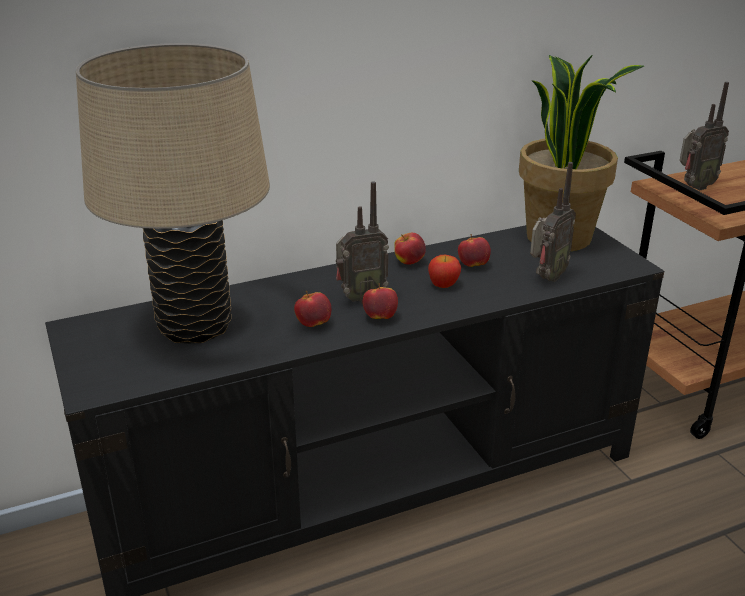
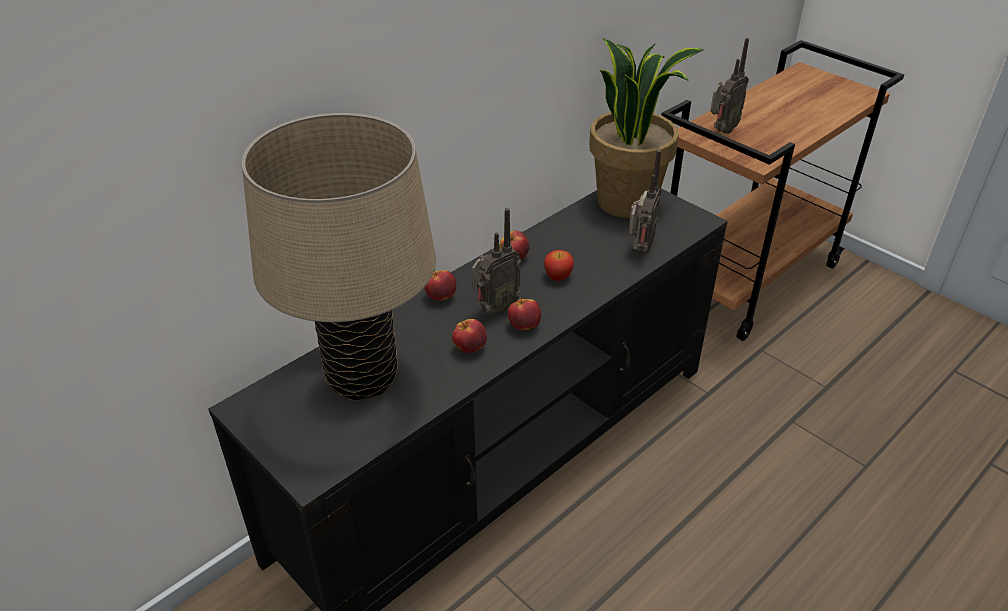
camera: 20 degrees left, 10 degrees up
(473, 265) = (571, 249): apple -> apple (440, 297)

